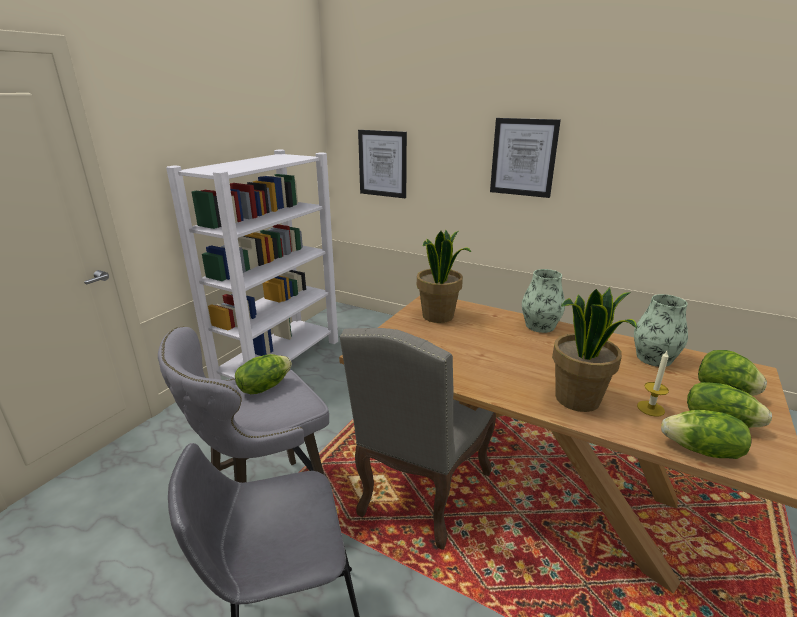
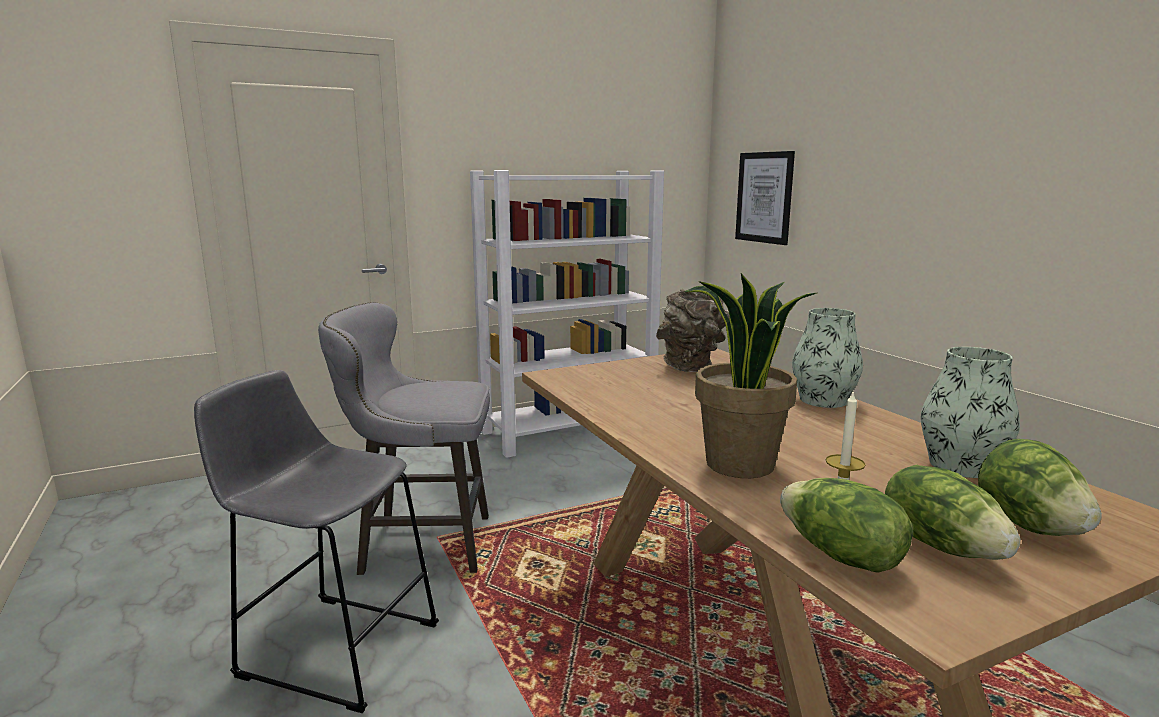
camera: 35 degrees right, 10 degrees down
(264, 387) = (435, 385): lettuce -> none
(419, 493) = (587, 595): grey chair -> none
(438, 316) = (693, 367): potted plant -> brown vase
(523, 157) = (945, 177): picture -> none

